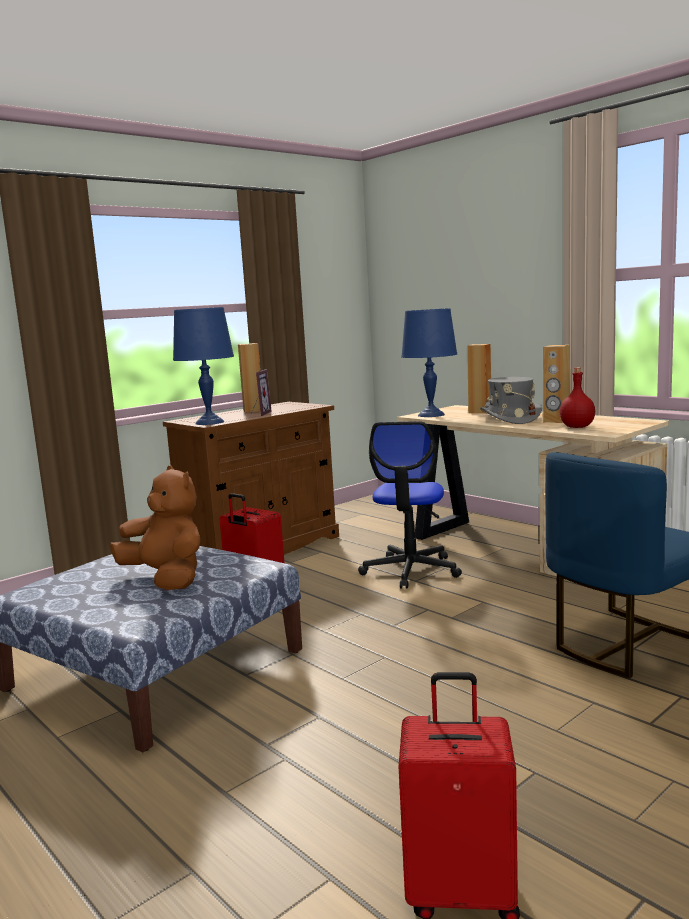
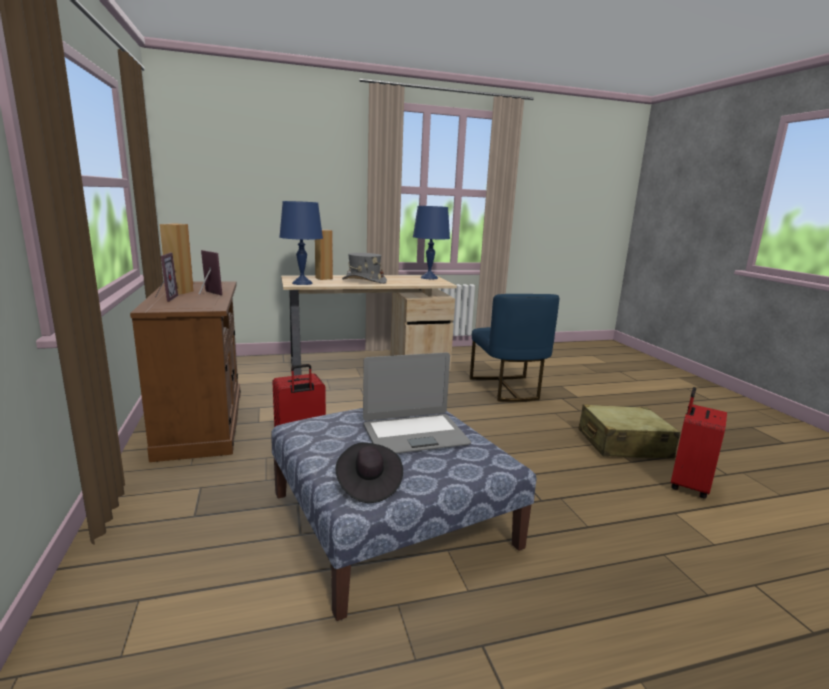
camera: 65 degrees left, 5 degrees up
(49, 589) = (368, 485): none -> black hat
(166, 579) = (414, 434): brown plush toy -> laptop
(210, 422) = (202, 306): blue table lamp -> blue table lamp (429, 277)
(221, 414) = (164, 298): none -> picture frame
(411, 571) = (348, 396): office chair -> none
(556, 421) = (393, 280): brown speaker -> none
(556, 792) = (623, 444): none -> beige suitcase
(576, 427) = (418, 282): red bottle -> none

